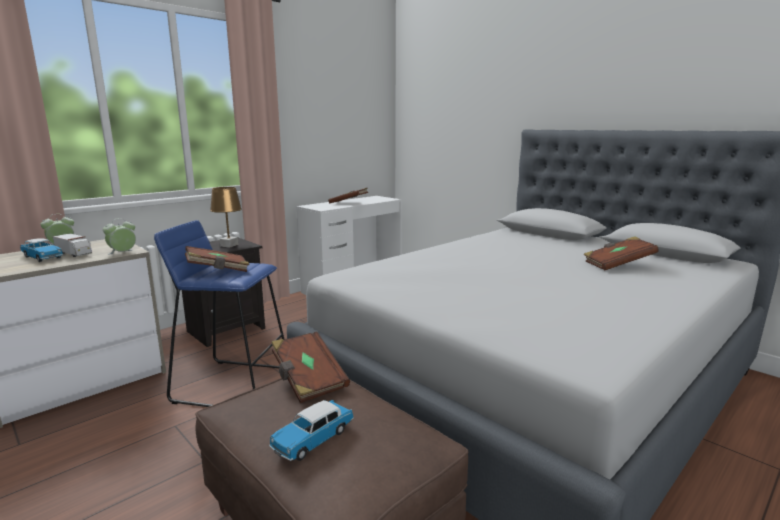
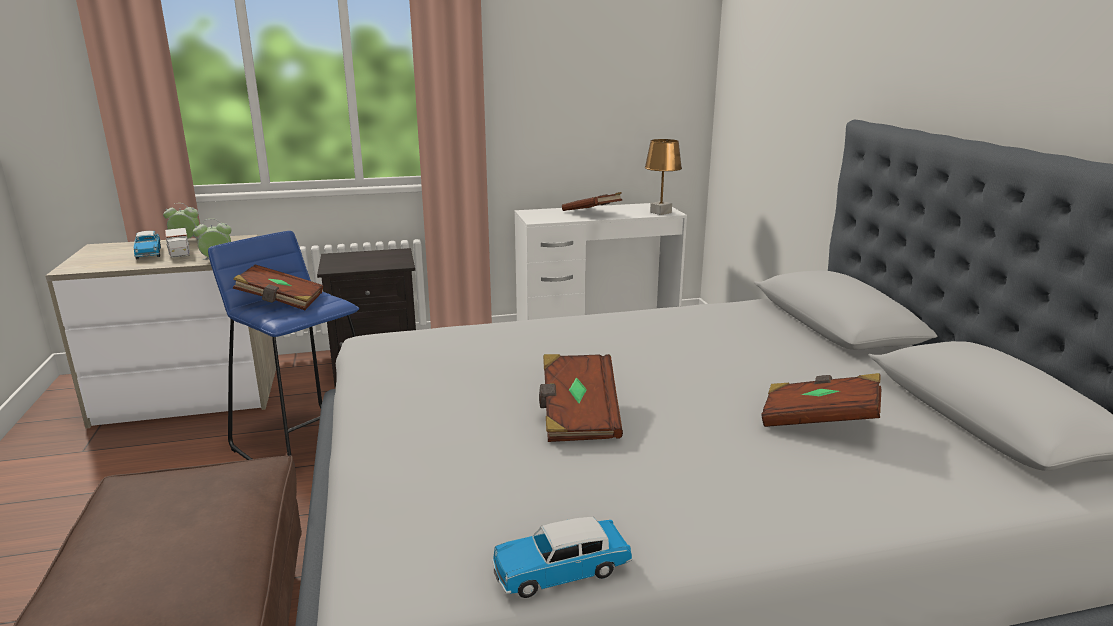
camera: 30 degrees right, 5 degrees up
(229, 245) = (380, 260): brown table lamp -> brown table lamp (660, 212)
(308, 380) = (227, 476): brown book -> brown book (577, 417)
(313, 439) = (124, 553): toy car -> toy car (560, 571)

